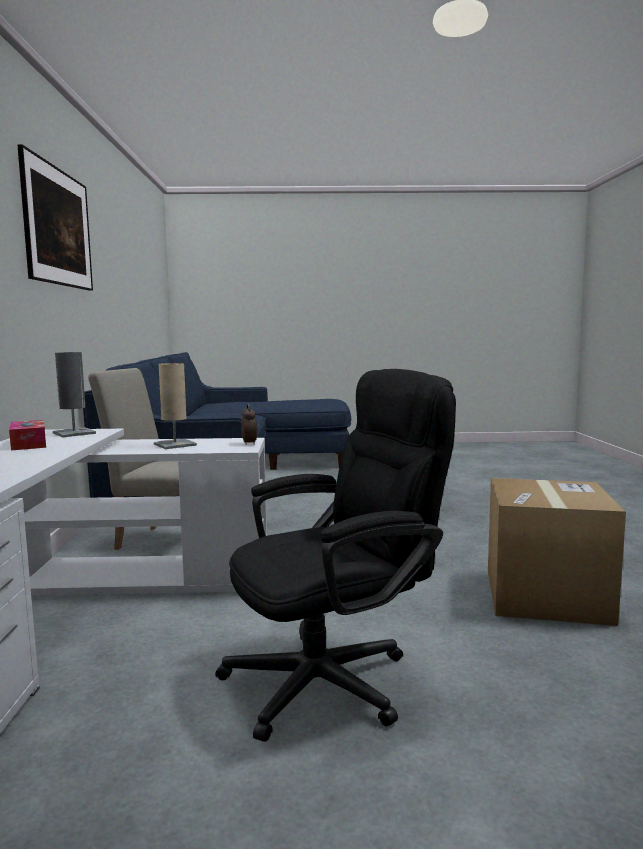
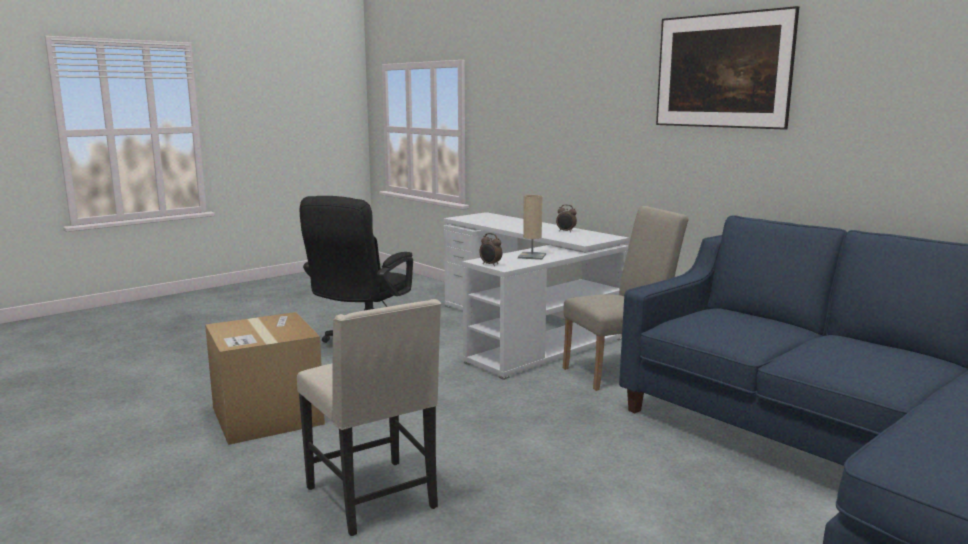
camera: 140 degrees right, 5 degrees up
(29, 444) = (566, 231): tissue box -> alarm clock
(74, 433) = (586, 238): grey table lamp -> none
(482, 522) = (374, 498): none -> beige chair

